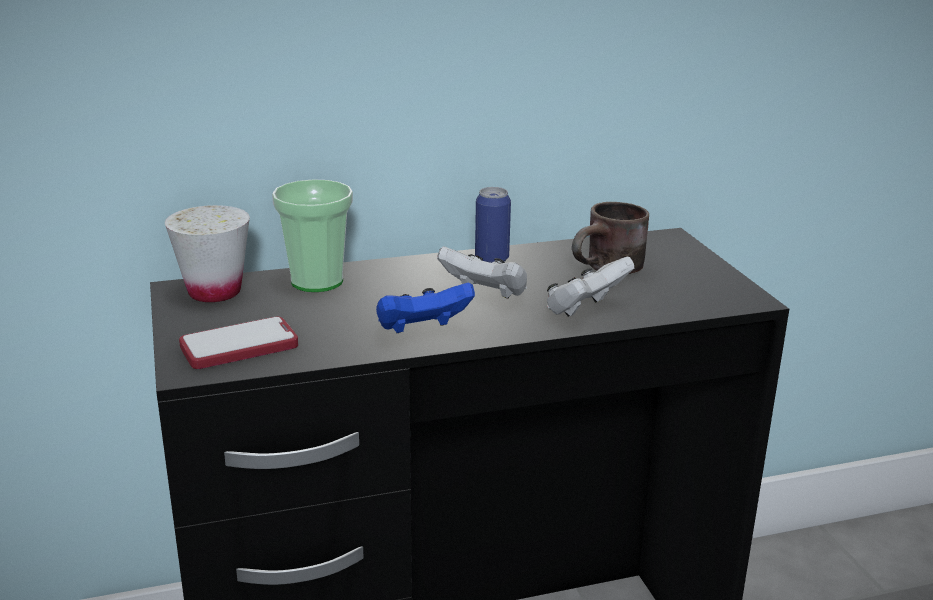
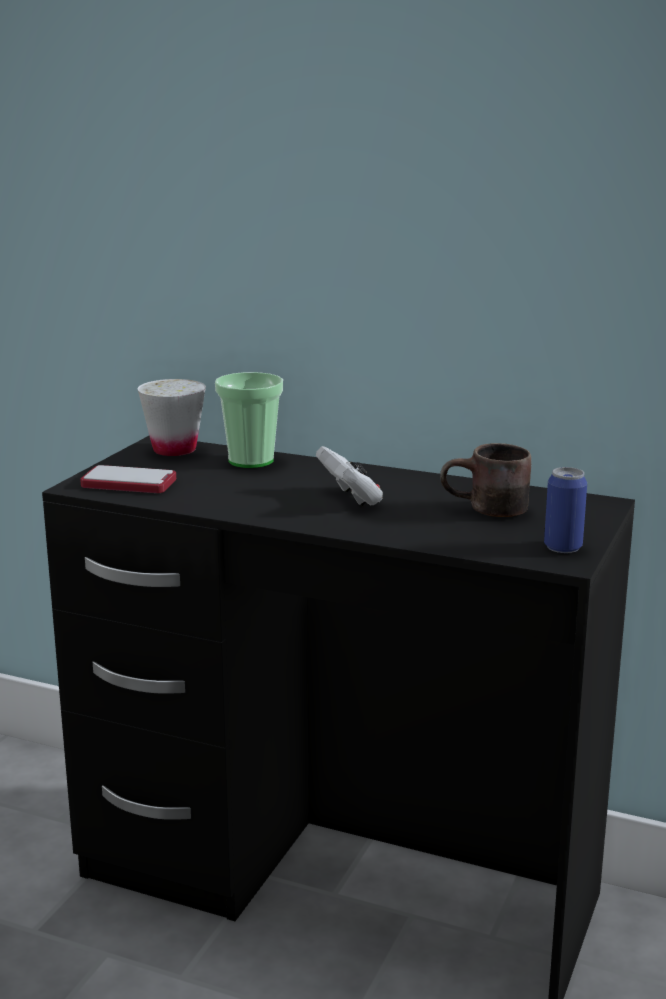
camera: 40 degrees right, 5 degrees down
(422, 330) = (257, 507): blue game controller -> none
(491, 259) = (407, 479): can -> can (563, 547)
(585, 310) = (405, 529): white game controller -> none

